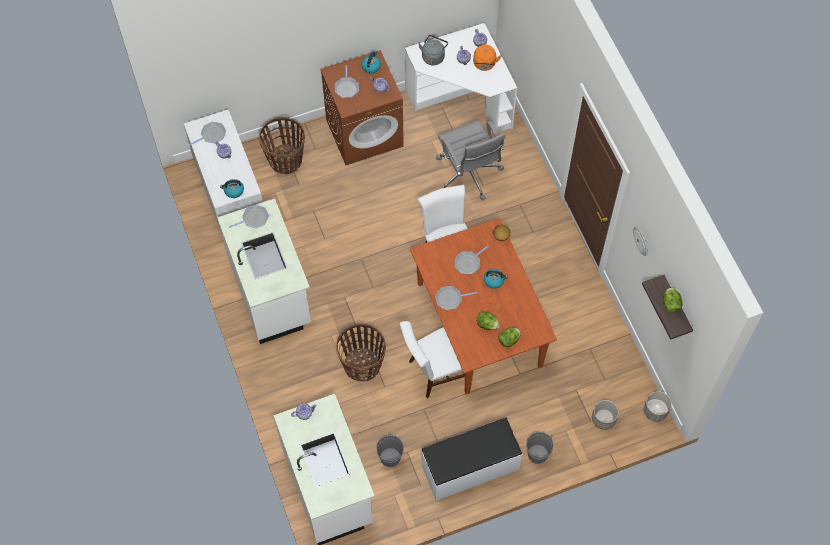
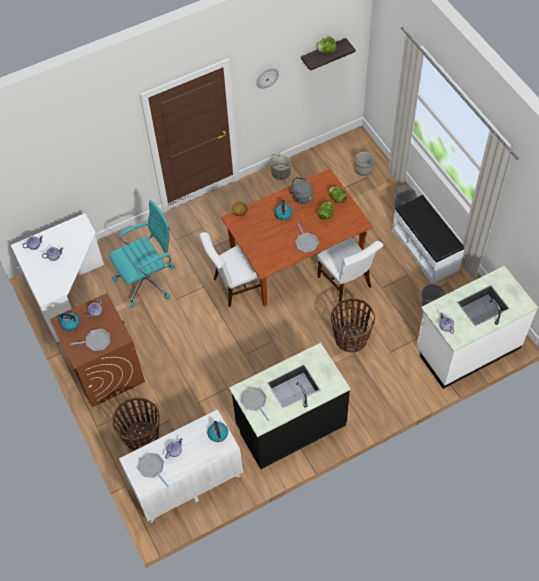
camera: 95 degrees left, 5 degrees down
(271, 292) = (290, 425): white counter -> black counter
(433, 56) = (50, 281): grey kettle -> grey kettle (301, 197)
(468, 263) = (269, 233): frying pan -> none
(469, 175) = (148, 280): grey office chair -> turquoise office chair
(484, 64) = (60, 239): orange kettle -> none
(655, 411) = (350, 139): grey planter -> grey planter (281, 174)

